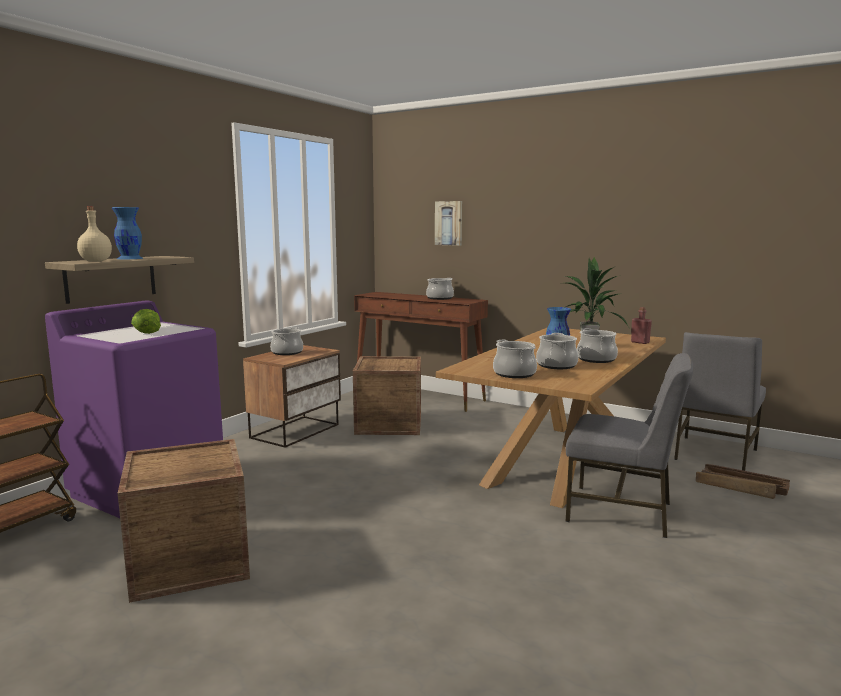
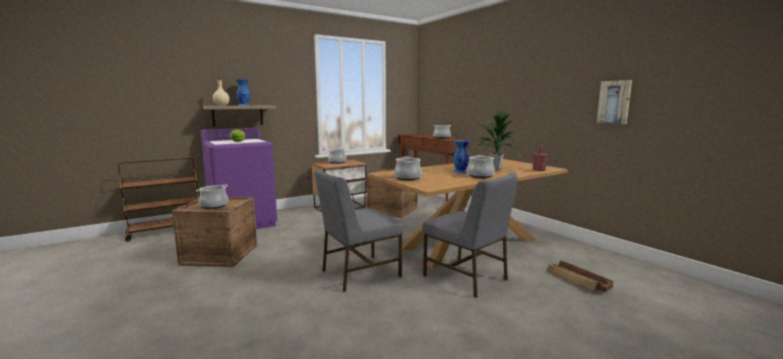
camera: 25 degrees right, 0 degrees up
(449, 223) = (452, 90): picture -> picture (614, 102)
(557, 365) = (445, 176): cooking pot -> cooking pot (214, 206)
(713, 454) = (587, 258): grey chair -> grey chair (359, 273)

